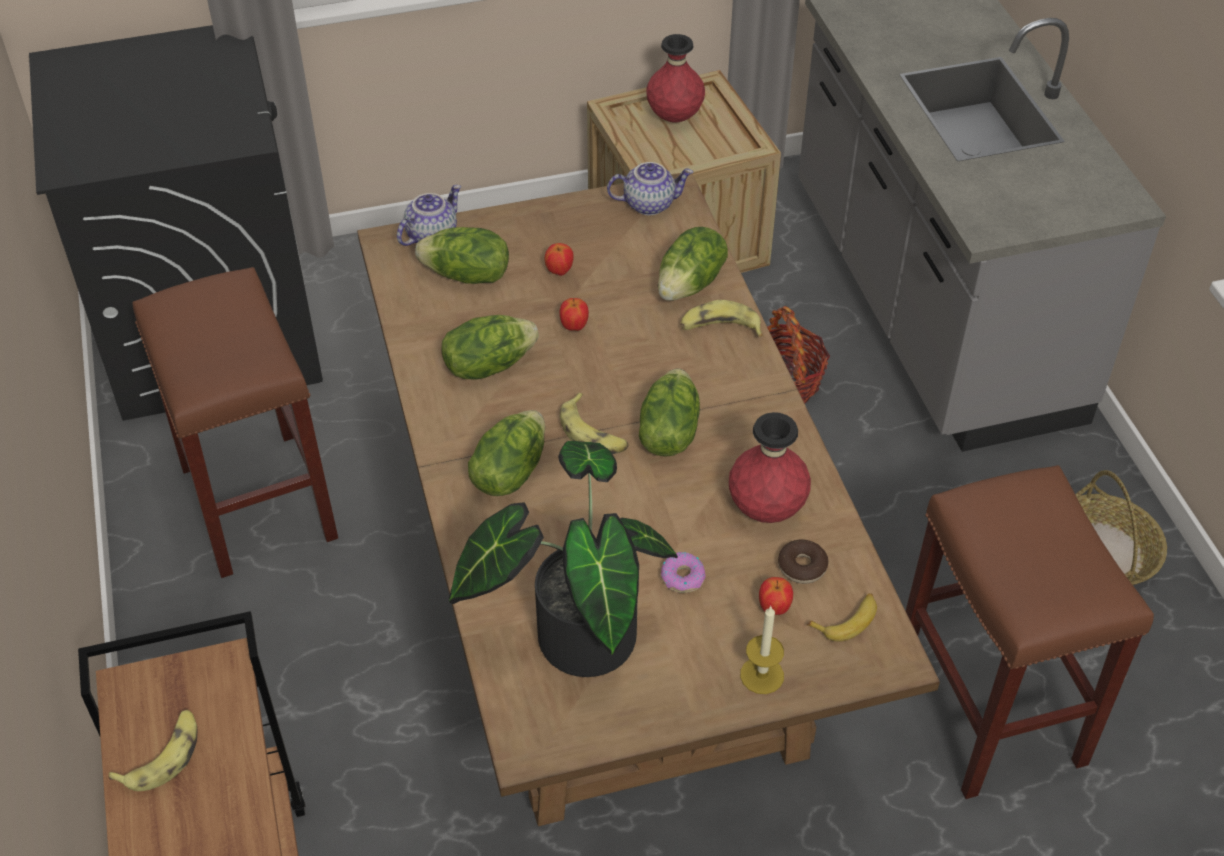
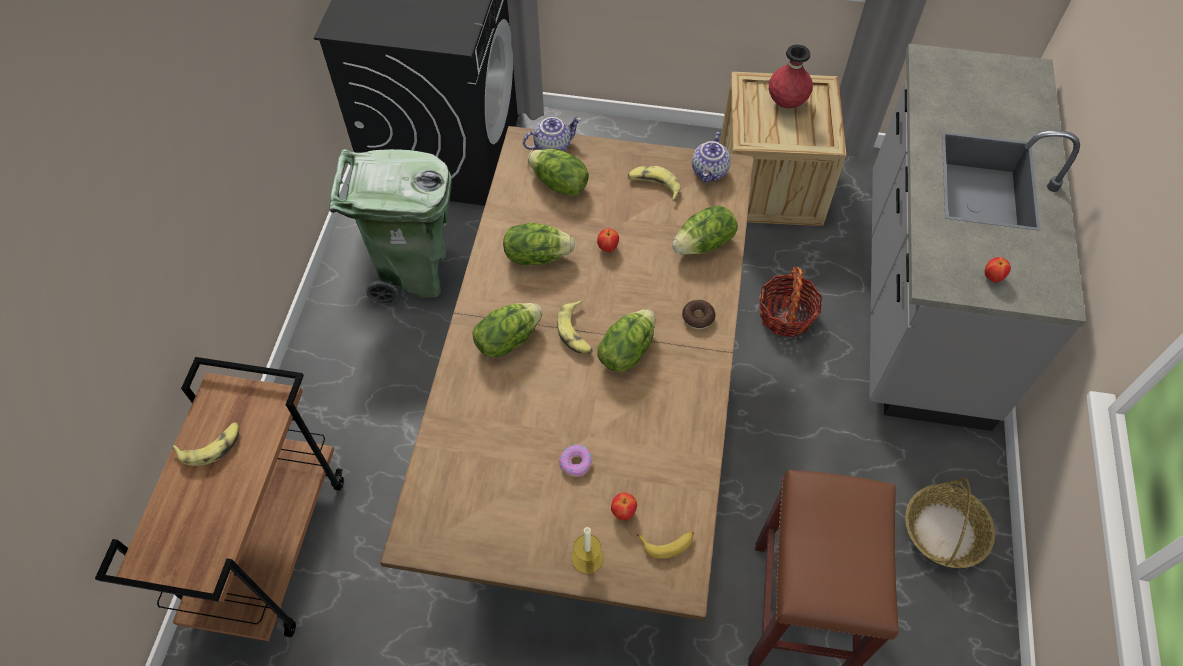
camera: 25 degrees right, 10 degrees up
(256, 501) = (414, 272): brown stool -> green trash can
(559, 271) = (621, 202): apple -> apple (992, 277)
(575, 634) = (484, 474): potted plant -> none
(649, 203) = (710, 172): teapot -> teapot turned 90 degrees clockwise
(720, 328) = (705, 285): banana -> banana (654, 186)
(766, 509) = (660, 436): red vase -> none
(802, 566) = (659, 489): donut -> donut (698, 317)

